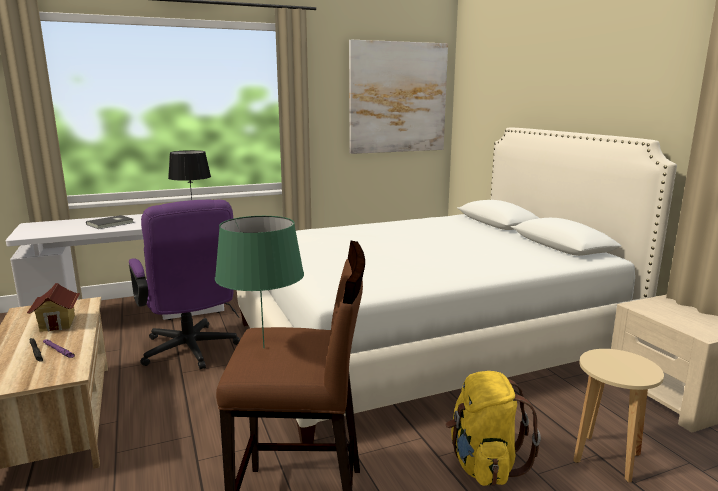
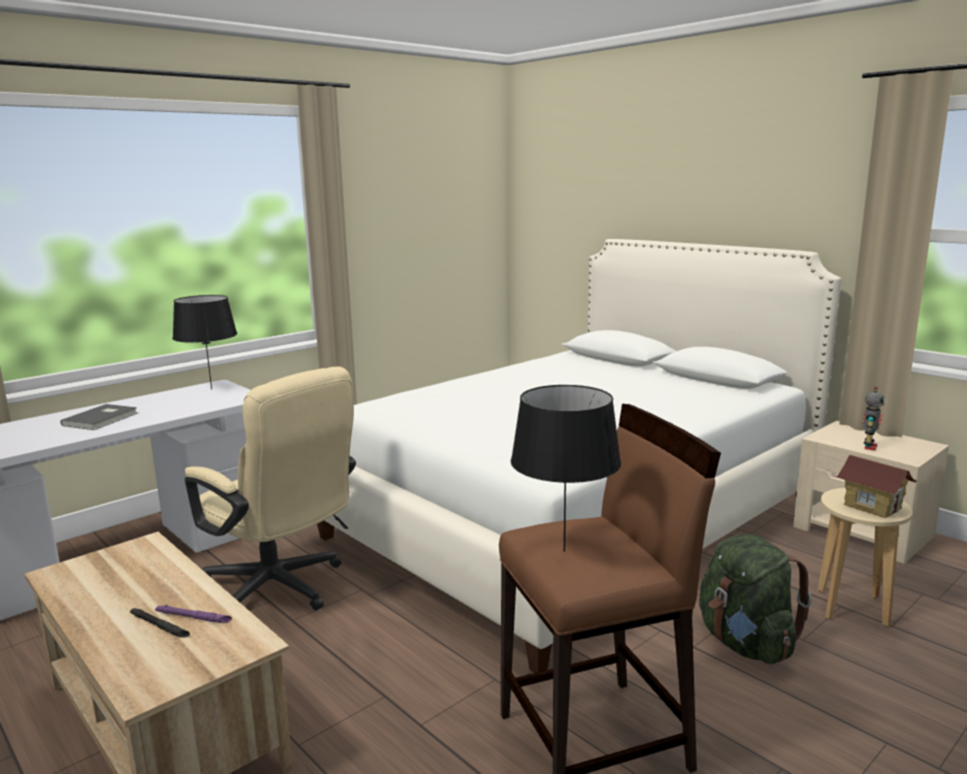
camera: 20 degrees left, 0 degrees up
(58, 324) = (141, 581): toy house -> toy house (872, 506)
(191, 352) = (281, 590): purple office chair -> beige office chair
(264, 348) = (564, 551): green table lamp -> black table lamp
(398, 98) = (448, 203): picture -> none
(484, 464) = (746, 643): yellow backpack -> green backpack
(674, 320) = (868, 447): none -> toy robot

